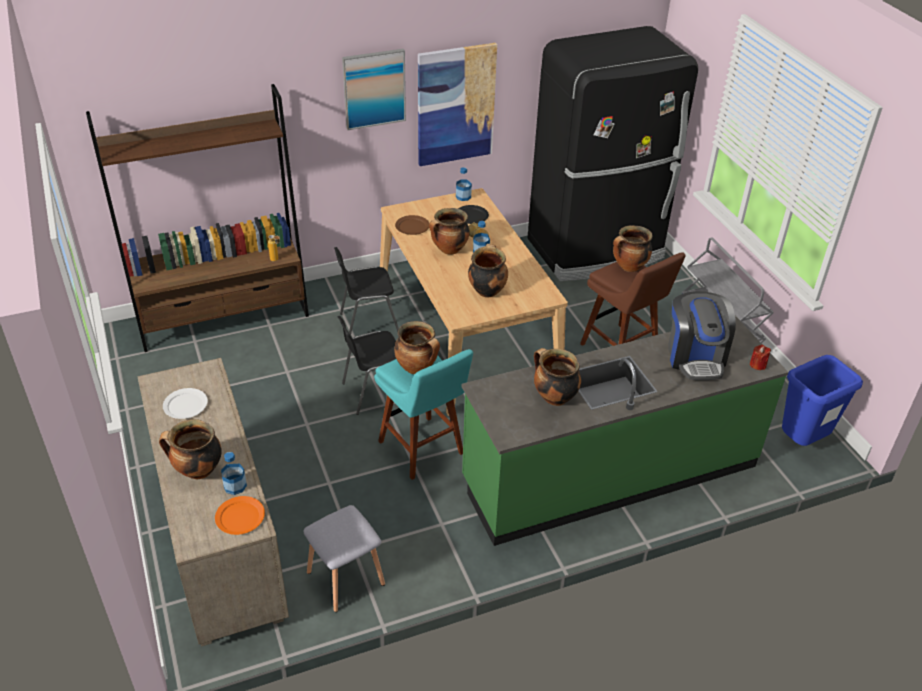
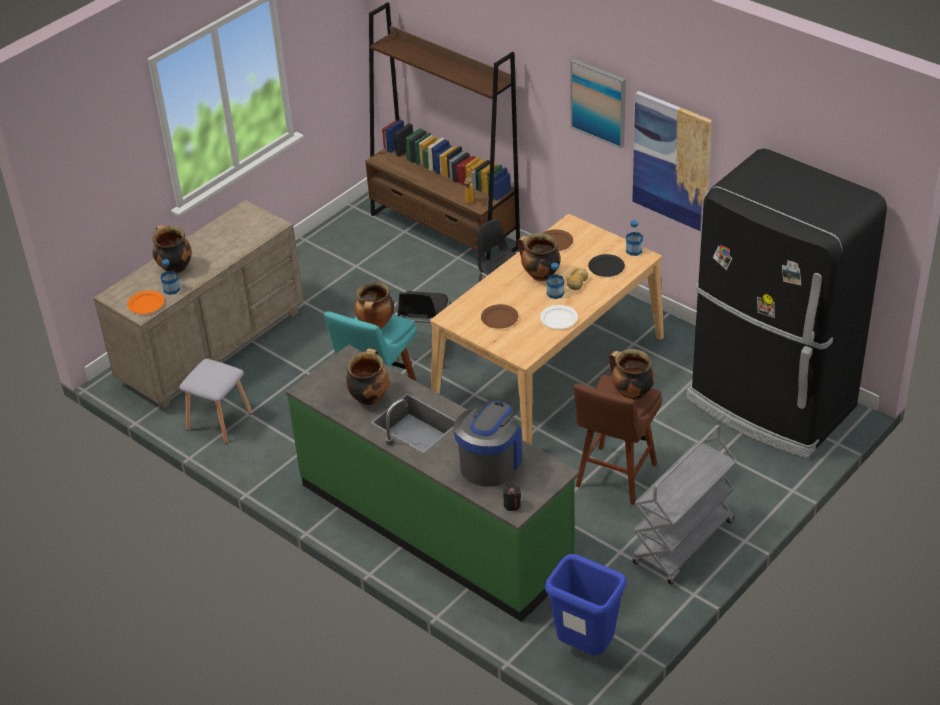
camera: 65 degrees right, 0 degrees up
(186, 405) = (232, 233): white plate -> white plate (559, 319)
(374, 392) = (425, 350): black chair -> black chair turned 120 degrees counterclockwise
(487, 290) = (499, 318): cooking pot -> brown plate
(695, 357) = (490, 462): coffee machine -> coffee machine turned 150 degrees clockwise
(757, 365) = (512, 505): red candle -> black candle

